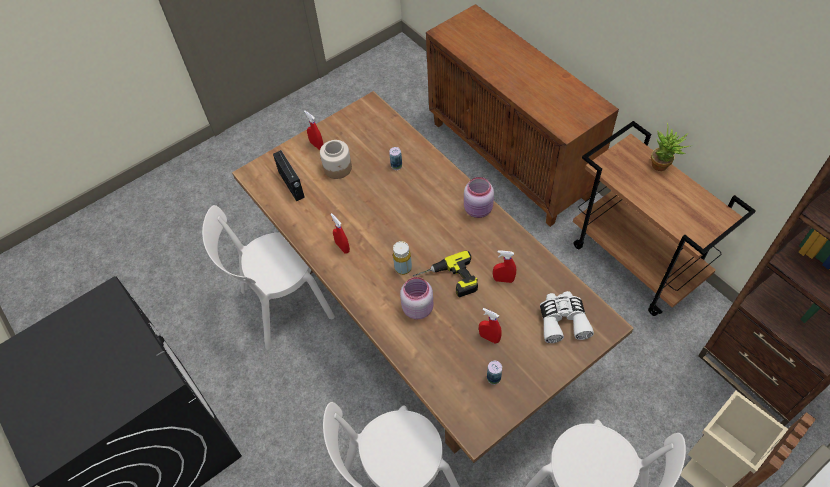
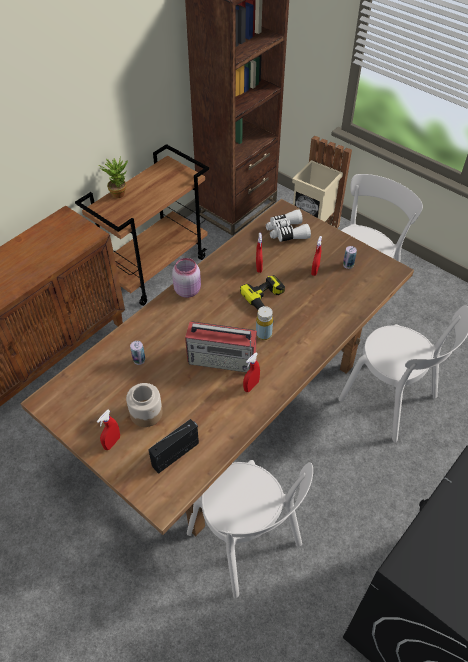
camera: 105 degrees left, 5 degrees down
(380, 229) = (222, 359): none -> radio
(417, 307) = (301, 318): pink jar -> none

